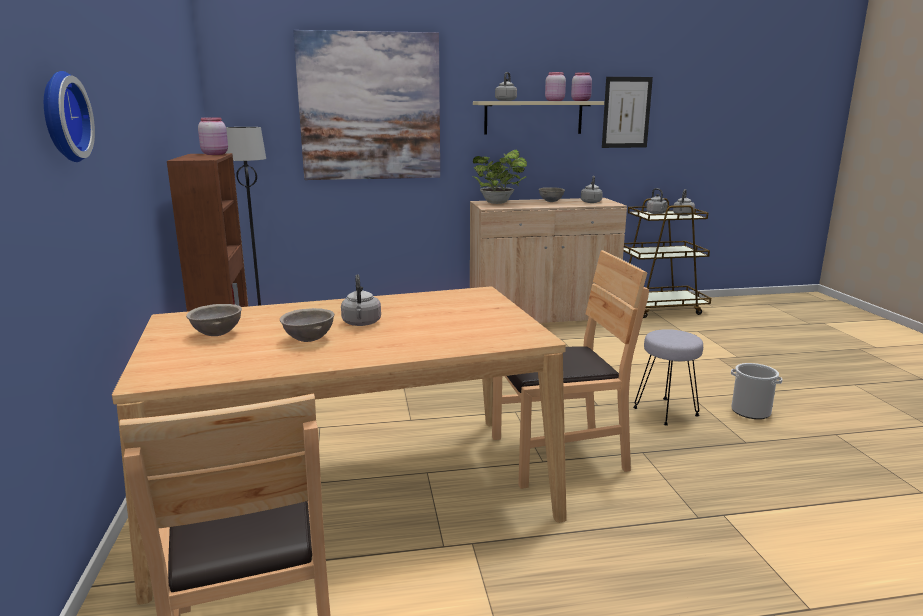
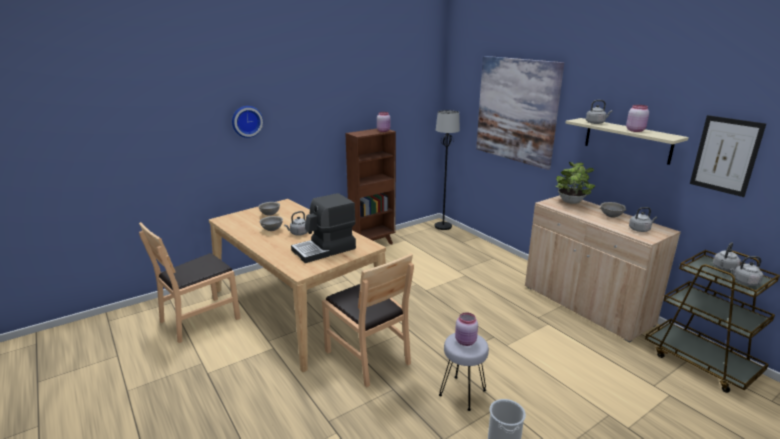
camera: 65 degrees right, 5 degrees up
(459, 315) = (325, 250): none -> coffee machine
(581, 101) = (663, 135): pink jar -> pink jar (466, 342)

